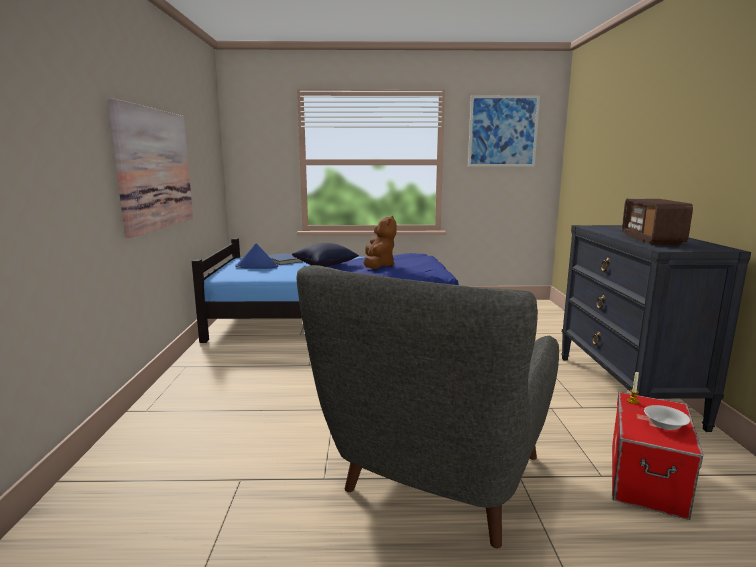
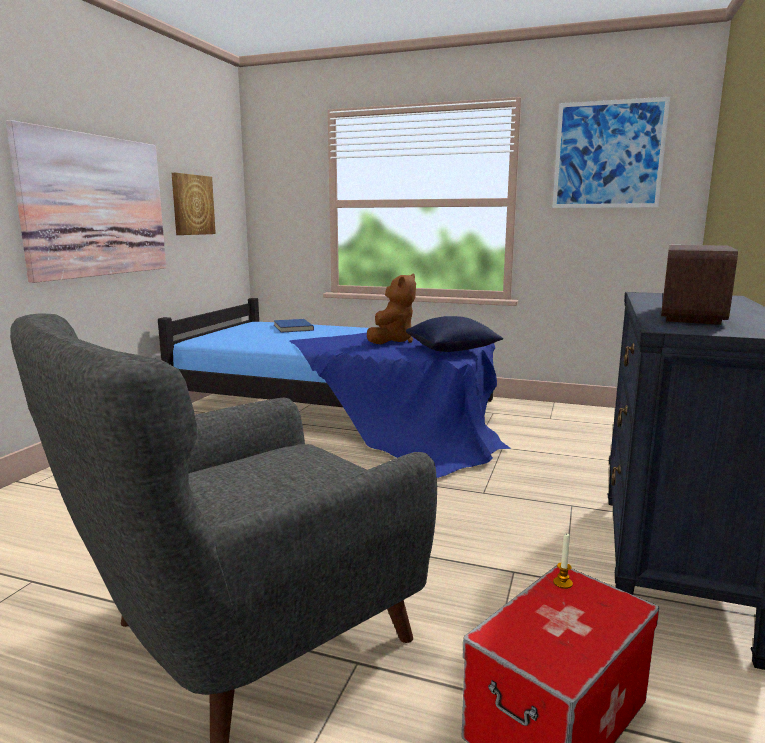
camera: 20 degrees right, 0 degrees up
(200, 164) = (192, 205): none -> picture
(257, 267) = (252, 332): blue hat -> none
(325, 265) = (332, 336): blue pillow -> blue pillow (452, 350)
(665, 425) = (571, 633): white bowl -> none

